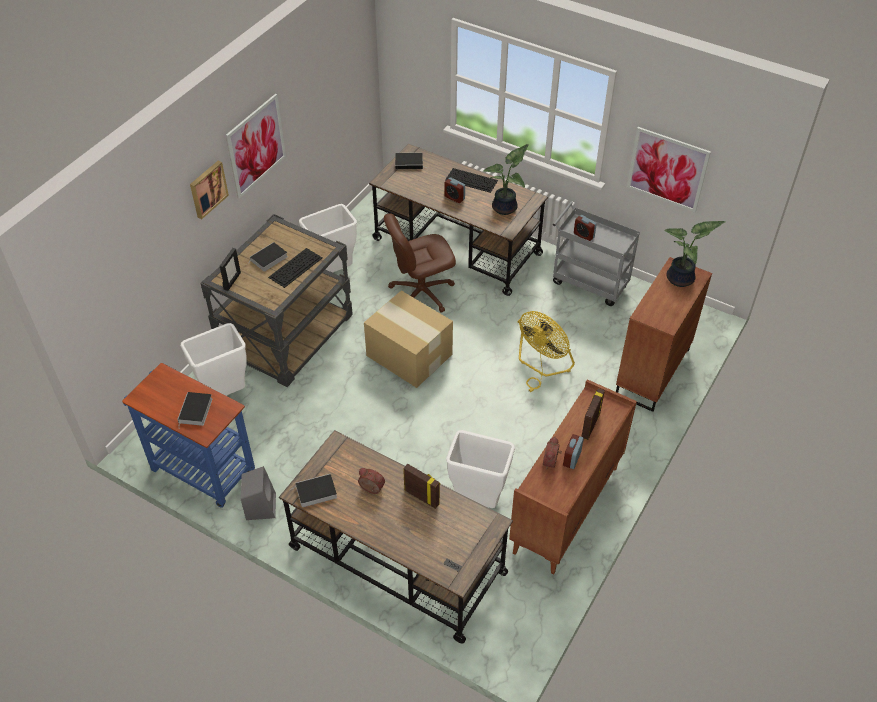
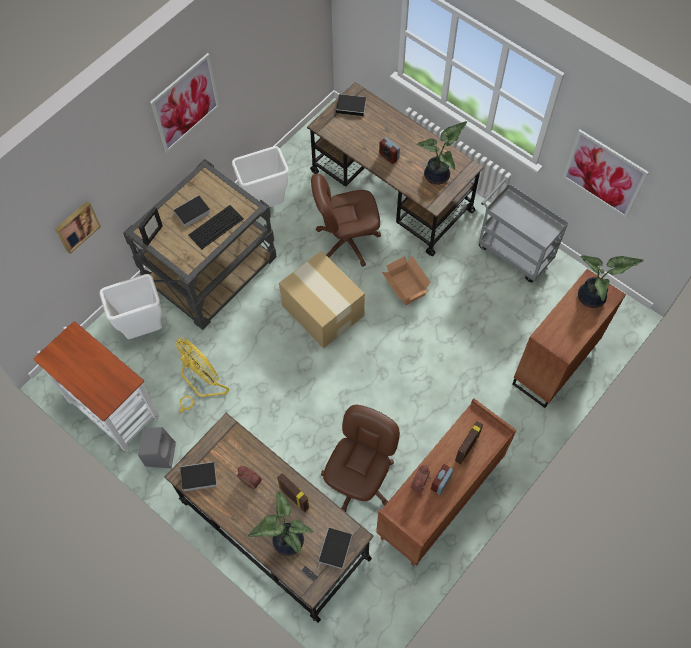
camera: 10 degrees right, 15 degrees up
(195, 411) = (98, 380): book -> book (335, 550)
(201, 471) = (112, 409): blue cart -> white cart
(207, 189) = (130, 152): picture -> picture (76, 226)
(421, 537) = (286, 539): none -> potted plant
(472, 180) = (410, 136): keyboard -> none
(478, 500) = (359, 478): white trash can -> brown office chair
(488, 326) = (405, 288): none -> cardboard box
(539, 364) = (445, 339): yellow fan -> yellow fan (199, 381)
(583, 235) = (511, 217): alarm clock -> none

